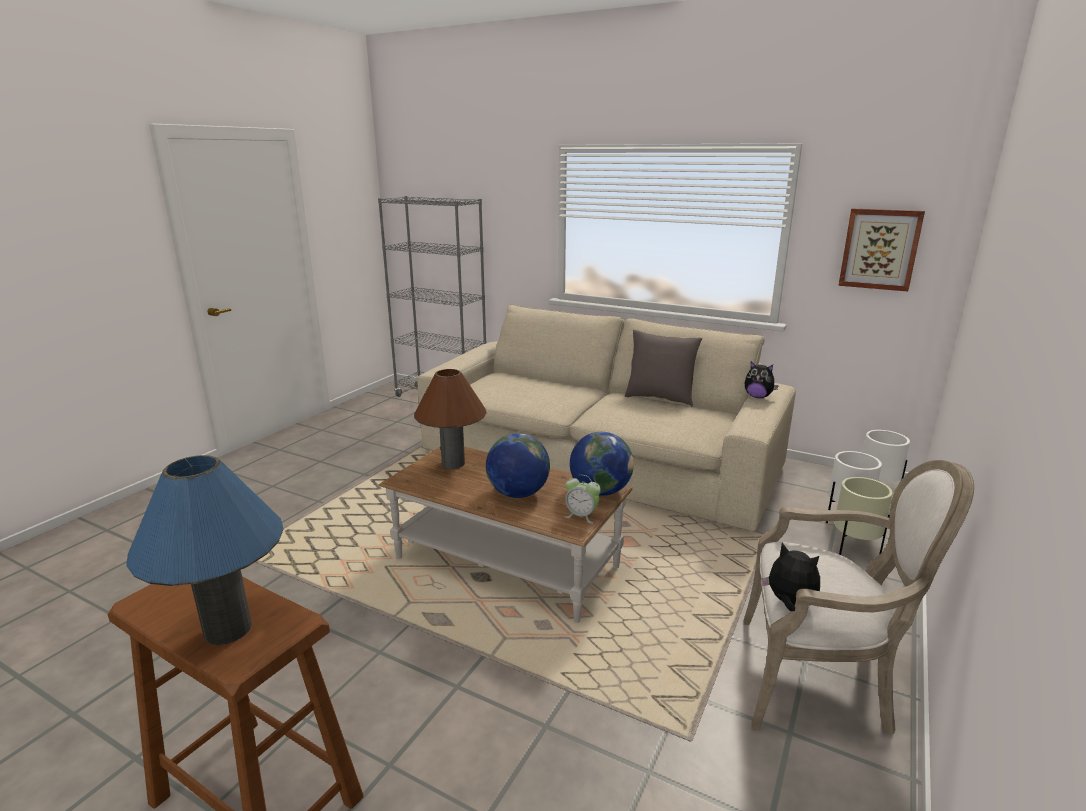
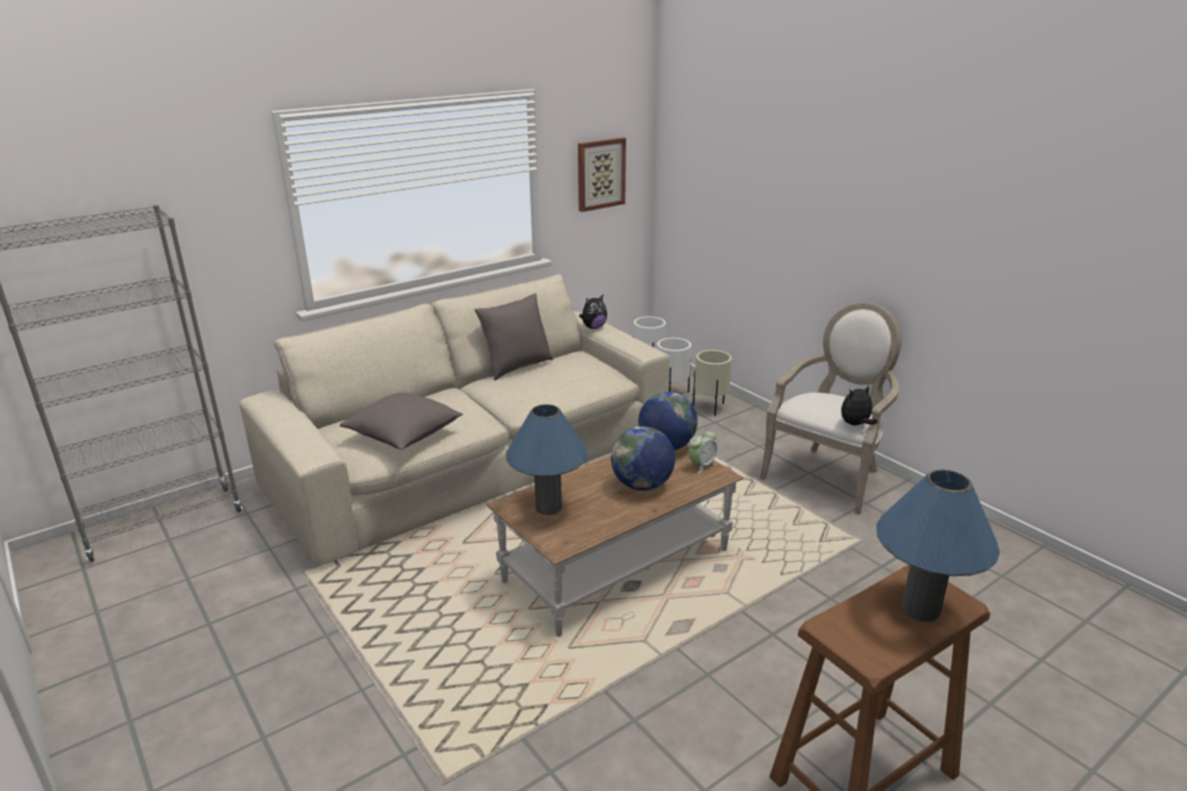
camera: 65 degrees left, 5 degrees up
(453, 463) = (548, 507): brown table lamp -> blue table lamp
(503, 392) = (404, 436): none -> grey pillow

